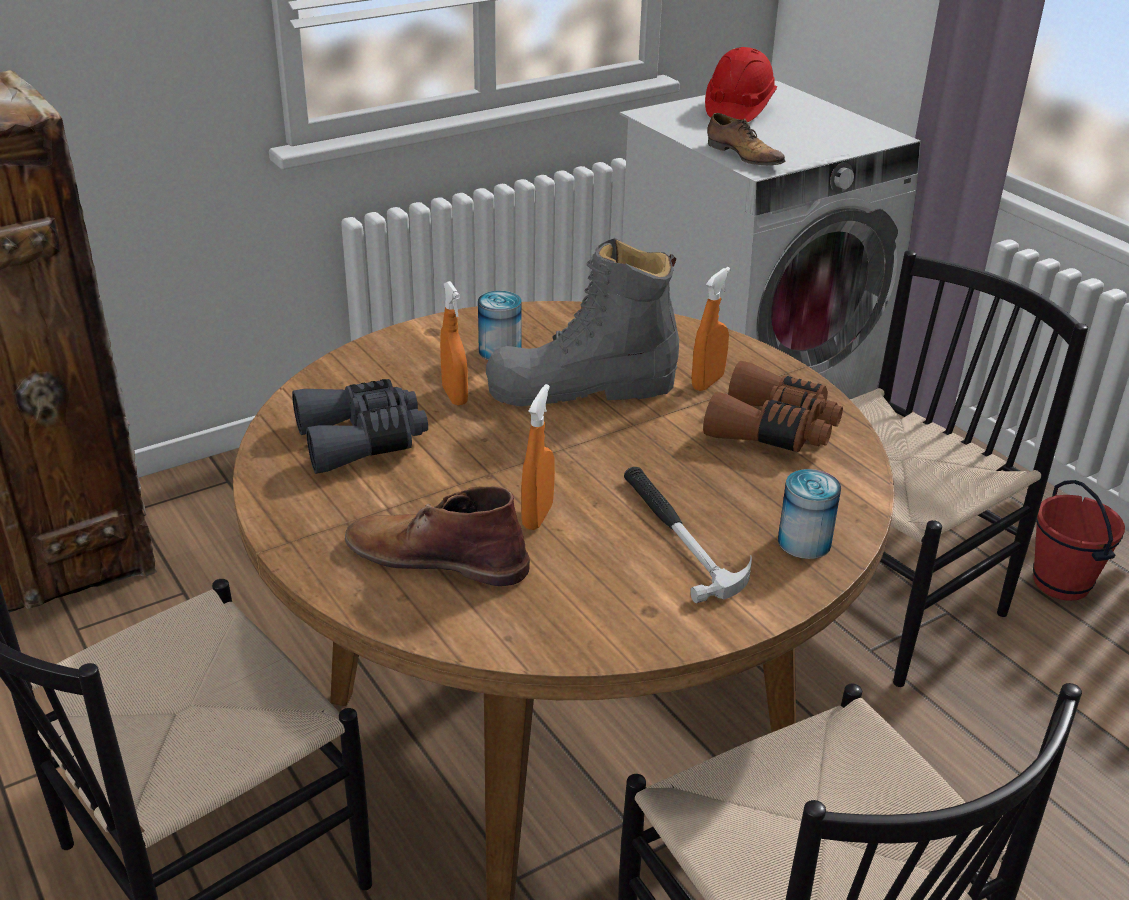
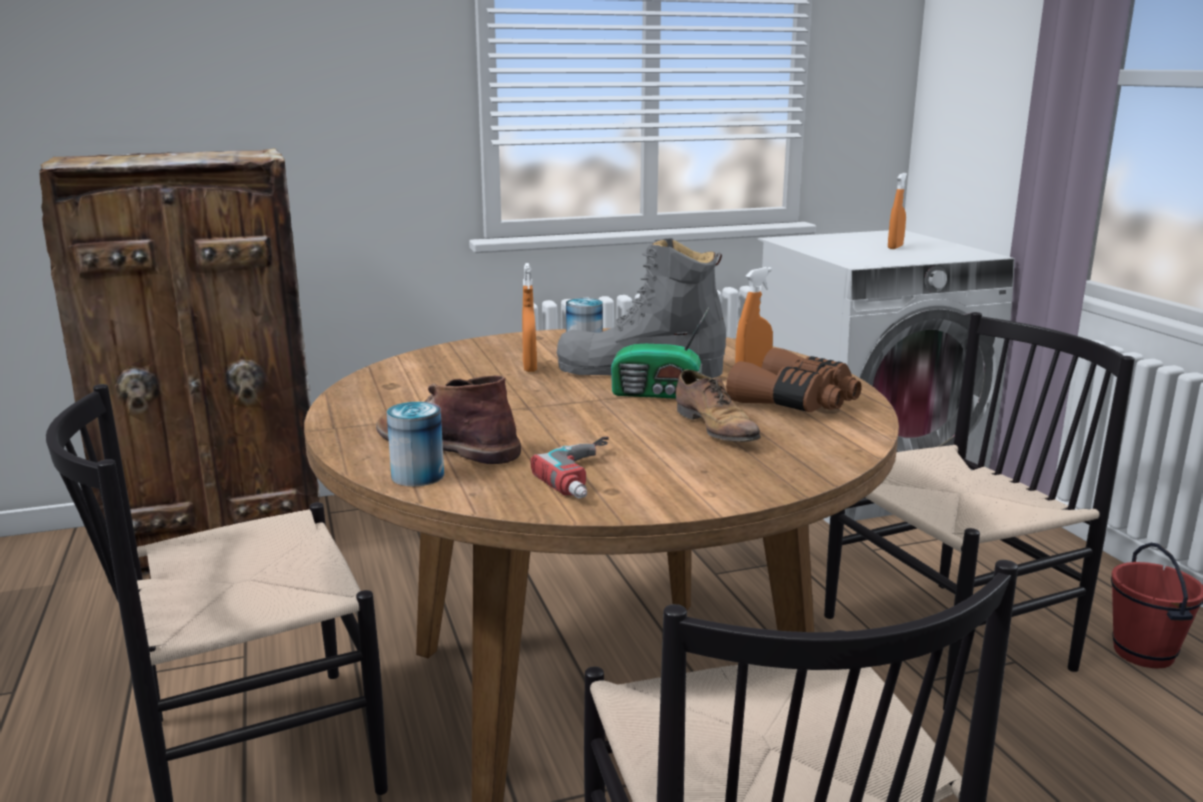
camera: 15 degrees right, 15 degrees down
(362, 440) = (437, 383): grey binoculars -> none
(537, 516) = (550, 431): orange spray bottle -> orange spray bottle (895, 247)
(619, 587) = (593, 475): none -> power drill
(622, 431) = (658, 394): none -> radio
(679, 535) = (669, 451): hammer -> none
(738, 109) = (858, 239): red hard hat -> none
(743, 156) = (848, 258): shoe -> shoe (716, 428)
(804, 542) = (786, 465): can -> can (418, 475)

